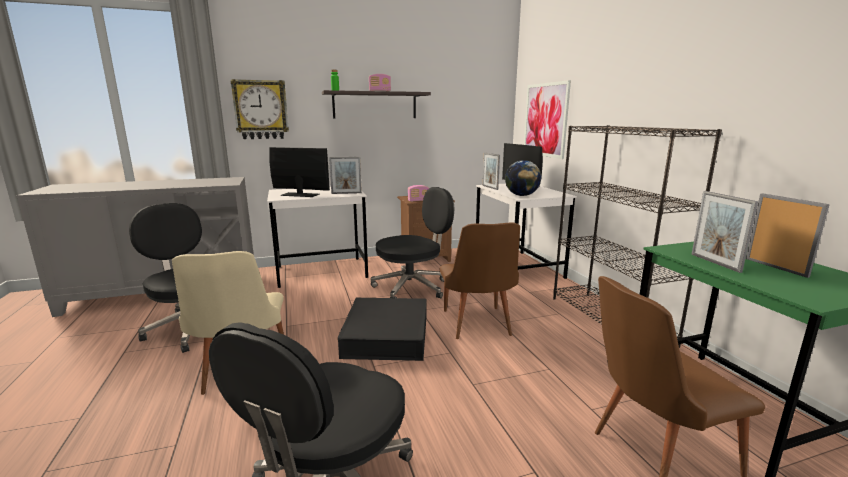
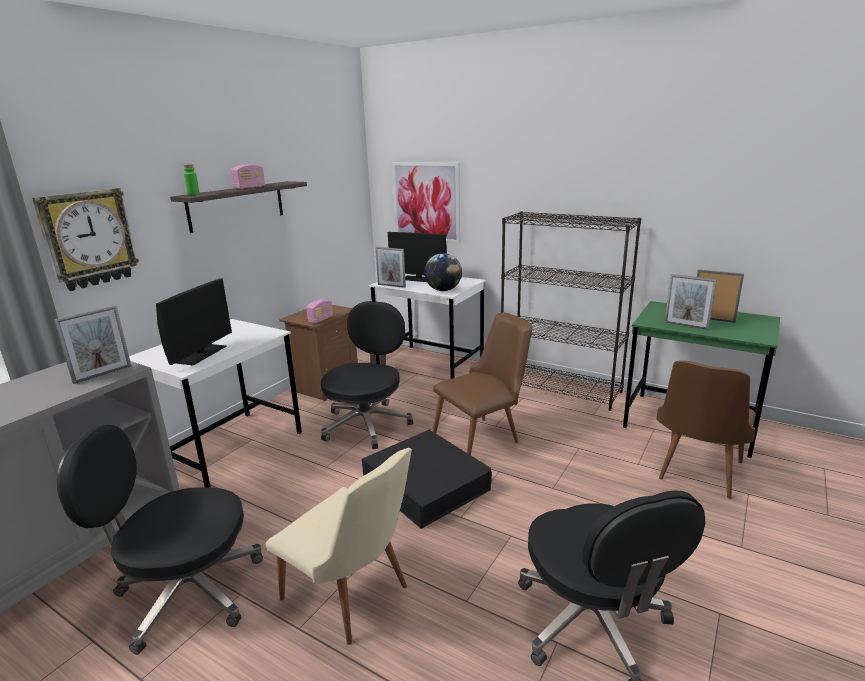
camera: 40 degrees left, 5 degrees up
(300, 195) = (201, 354): monitor -> monitor turned 135 degrees clockwise
(346, 193) = (257, 335): picture frame -> picture frame (103, 374)
(477, 326) = (483, 437): brown chair -> brown chair turned 75 degrees counterclockwise

